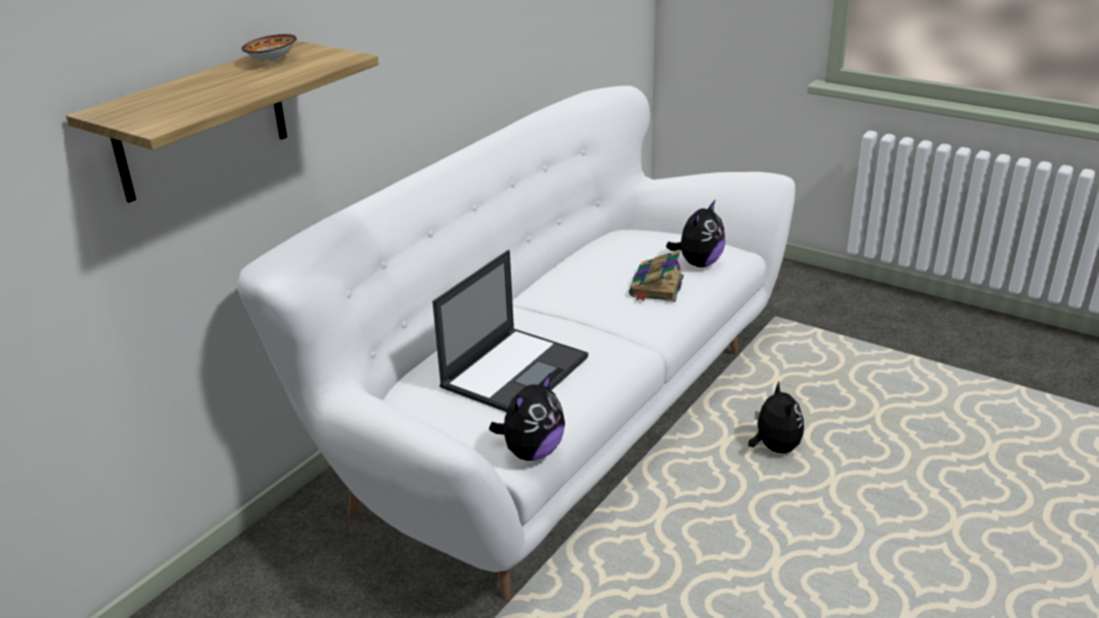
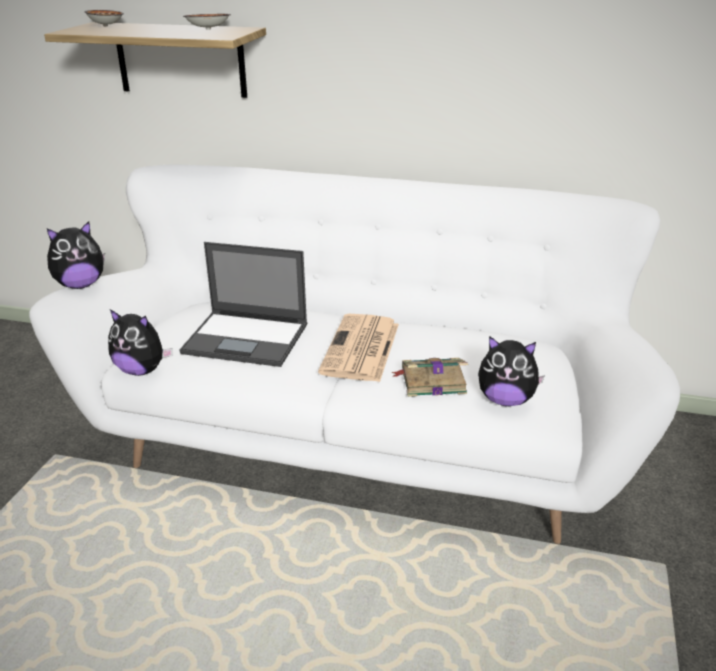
camera: 70 degrees right, 0 degrees up
(140, 105) = (106, 26): none -> bowl
(579, 310) = (361, 349): none -> newspaper
(774, 448) = (388, 600): plush toy -> plush toy (80, 285)

